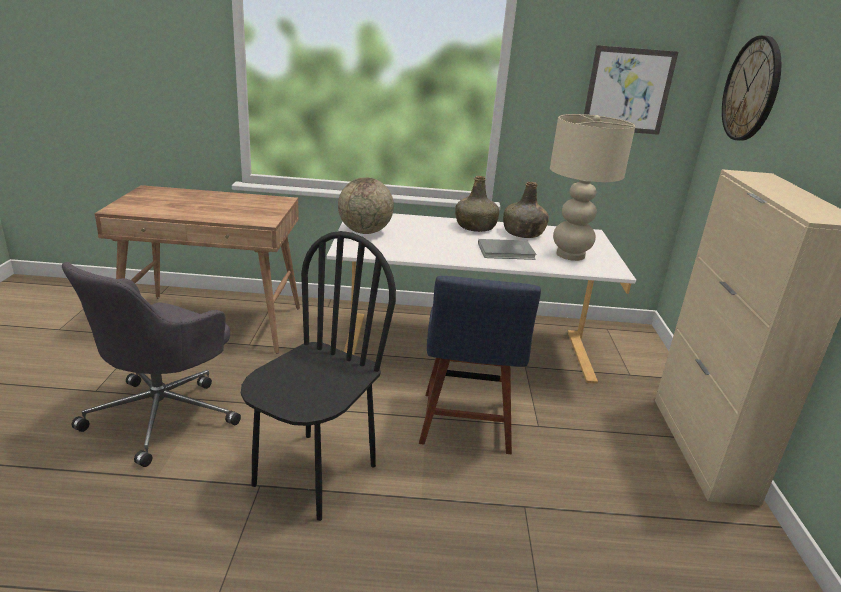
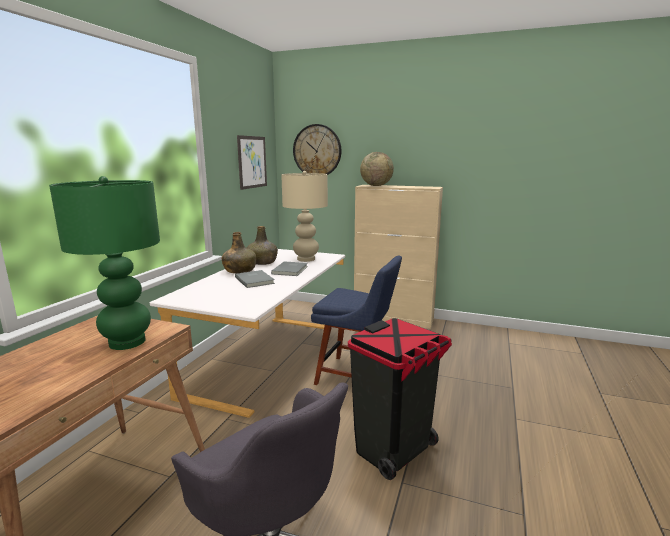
camera: 70 degrees left, 10 degrees down
(234, 215) = (128, 342): none -> green table lamp
(314, 474) = (393, 450): black chair -> black trash can
(365, 232) = (215, 301): globe -> globe (376, 185)
(447, 239) = (255, 280): none -> grey book

